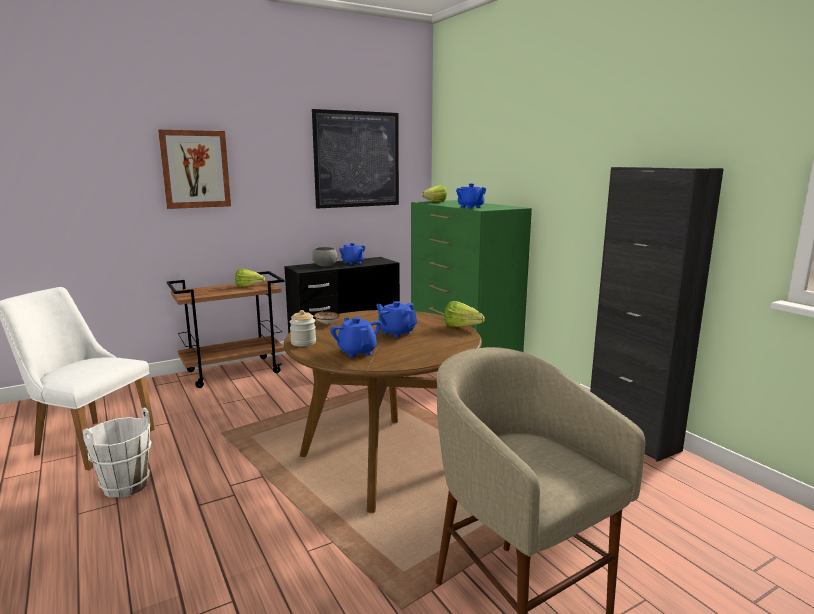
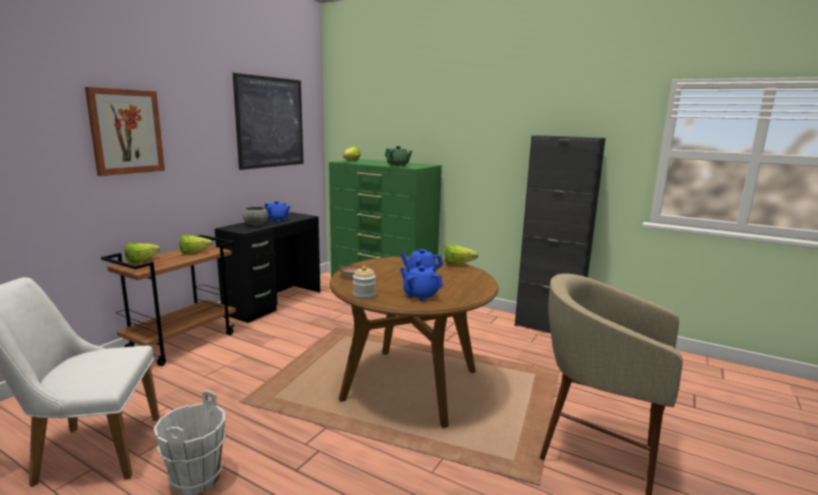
camera: 30 degrees left, 0 degrees up
(202, 289) = (144, 260): none -> lettuce
(470, 207) = (398, 166): blue teapot -> green teapot

